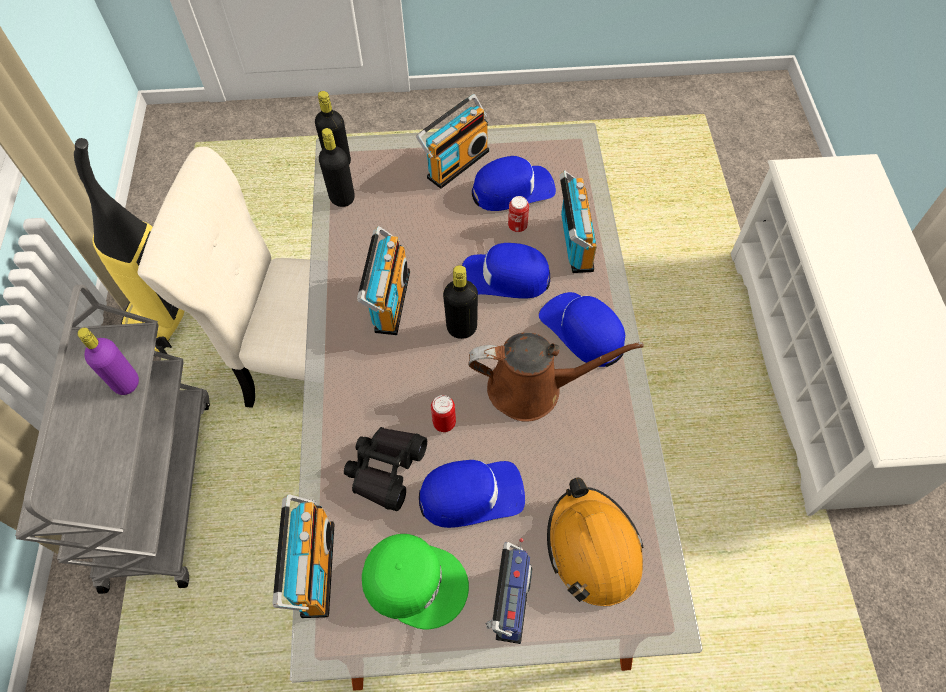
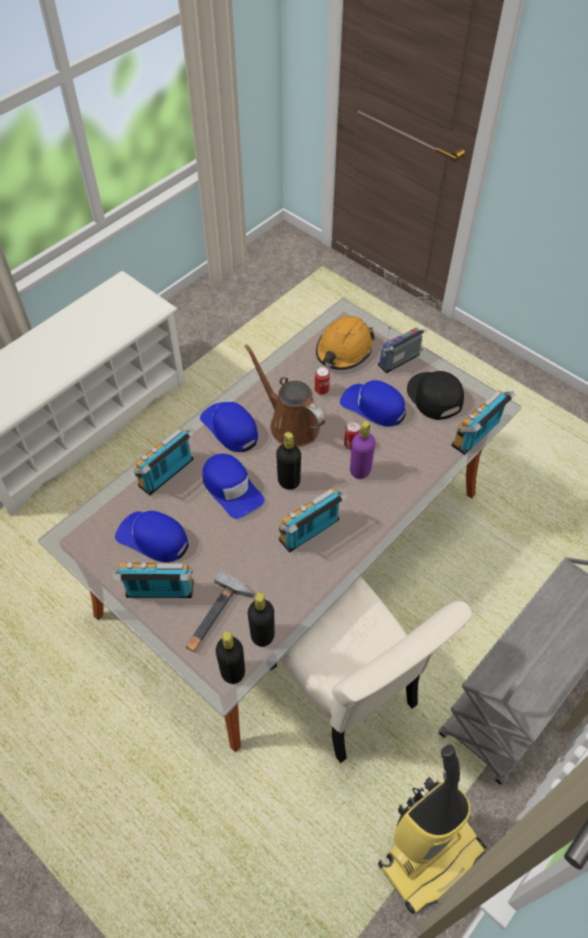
camera: 135 degrees left, 5 degrees down
(126, 383) = (512, 650): purple bottle -> purple bottle (360, 470)
(386, 469) = (403, 448): black binoculars -> none
(392, 181) = (216, 617): none -> hammer
(415, 580) = (433, 397): green cap -> black cap
(517, 226) = (183, 512): can -> can (321, 390)
(582, 330) = (230, 428): blue cap -> blue cap turned 135 degrees clockwise

